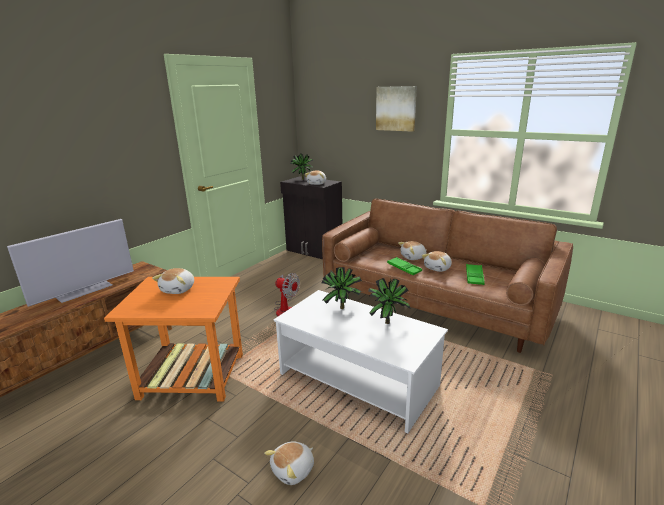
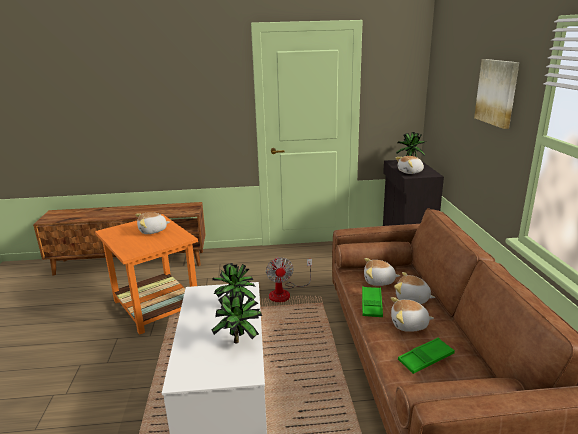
camera: 50 degrees right, 0 degrees up
(84, 291) = (141, 210): television -> none
(293, 470) = (89, 409): plush toy -> plush toy (379, 281)

